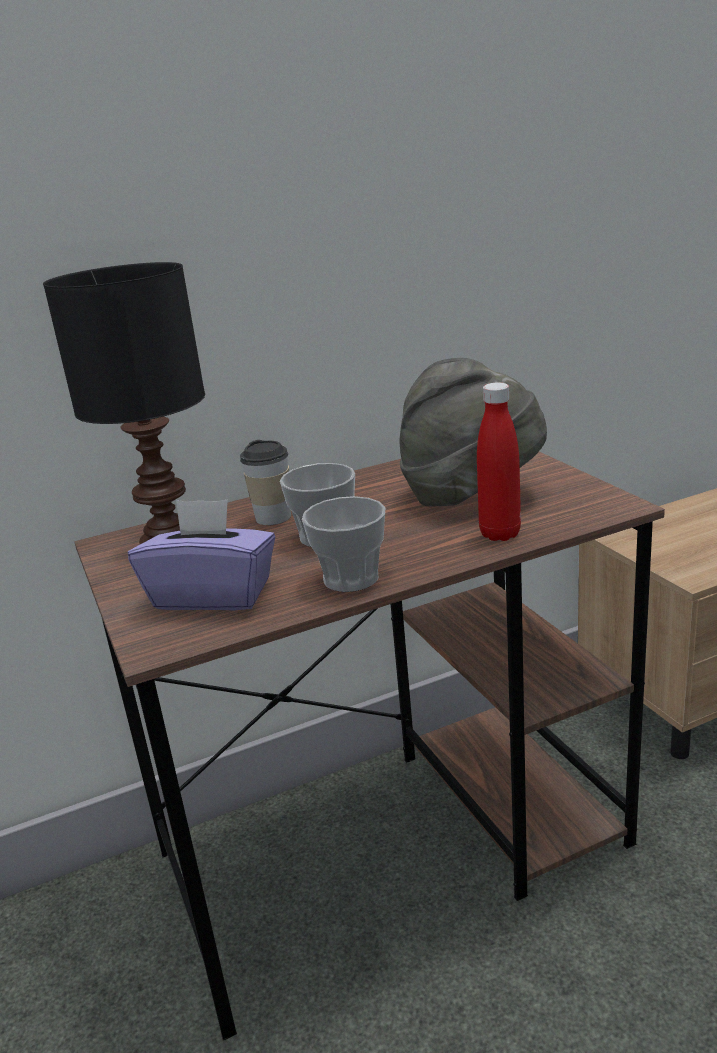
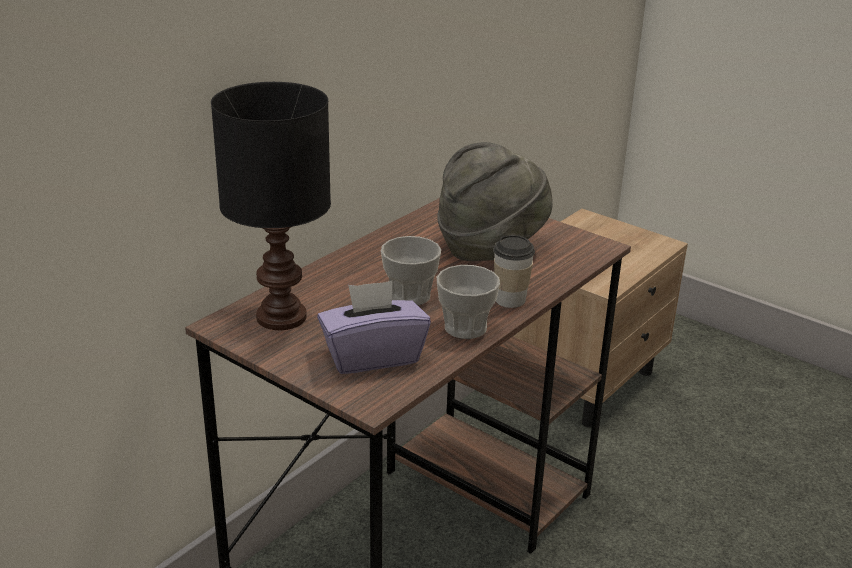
camera: 30 degrees left, 5 degrees up
(273, 517) = (348, 284): cup -> cup (510, 300)
(500, 534) = (539, 278): red bottle -> none

